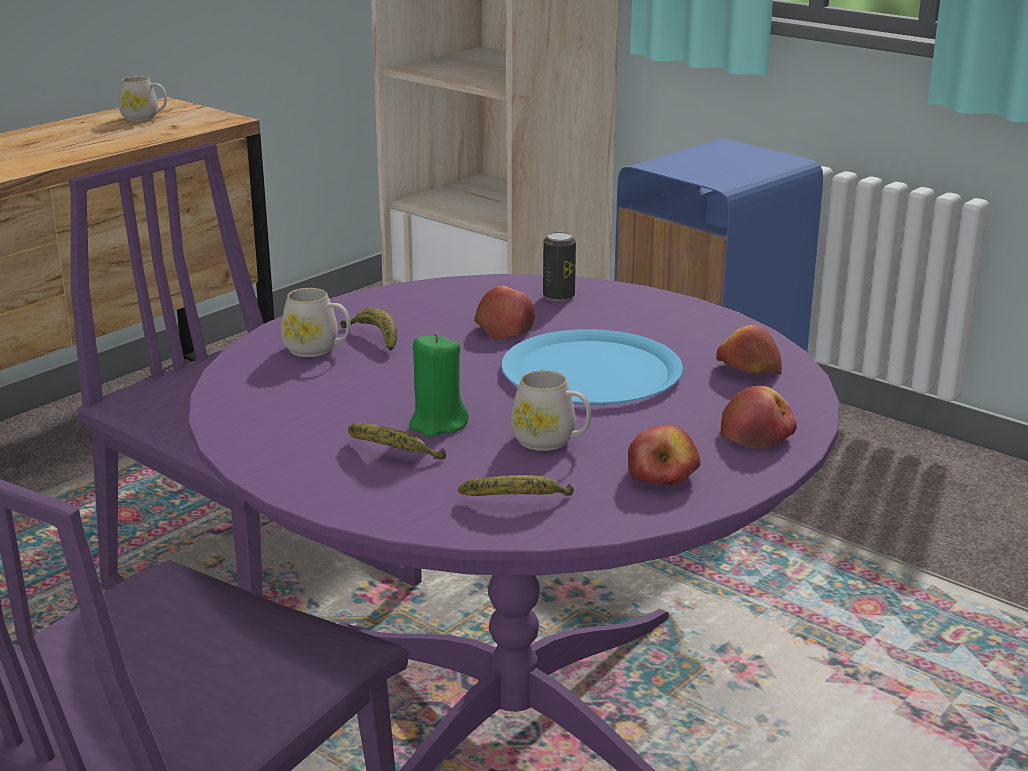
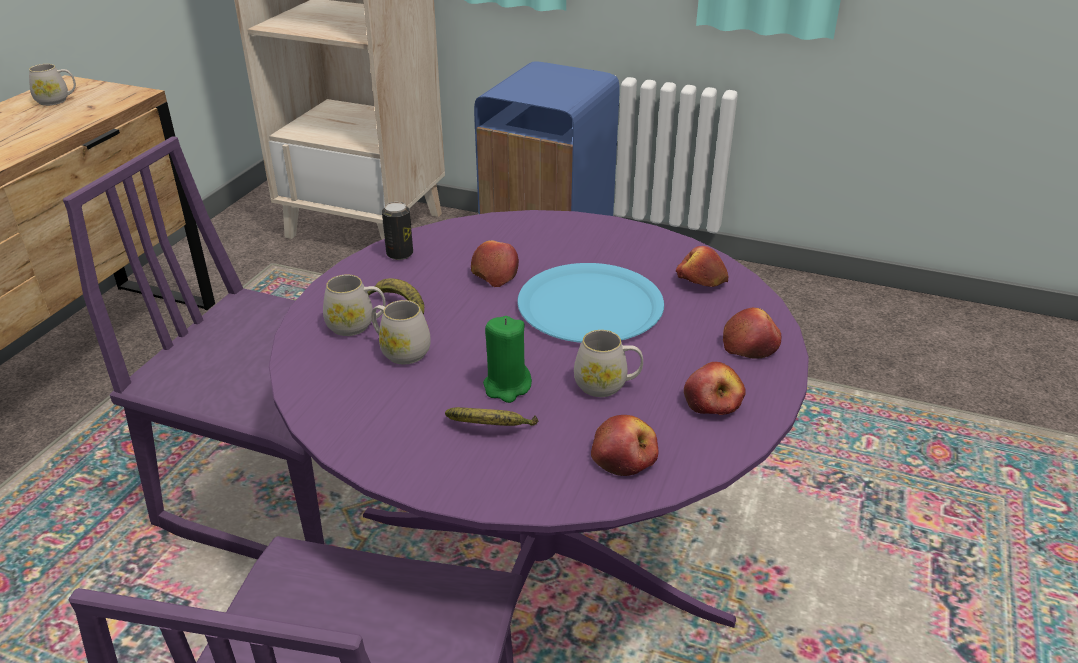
camera: 20 degrees left, 10 degrees up
(347, 377) = (400, 351): none -> white mug
(518, 503) = (624, 457): banana -> apple
(558, 296) = (515, 233): can -> can (399, 254)

